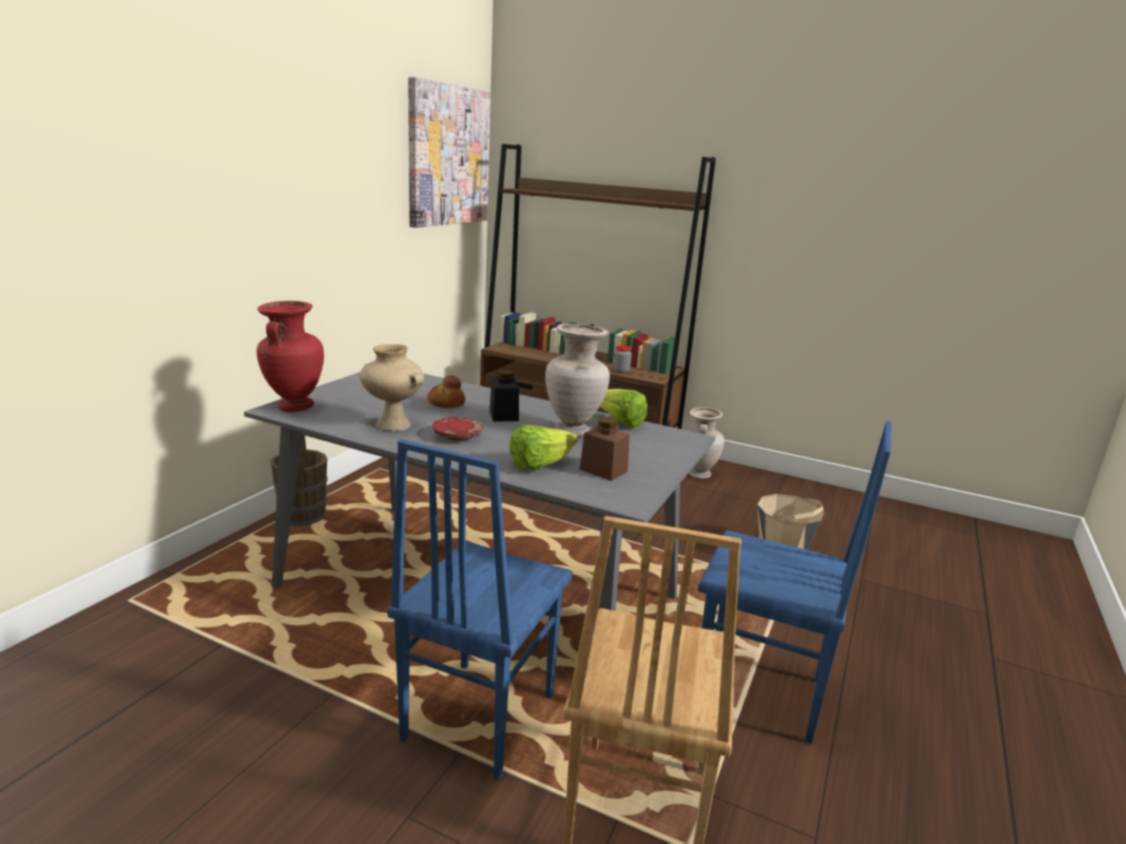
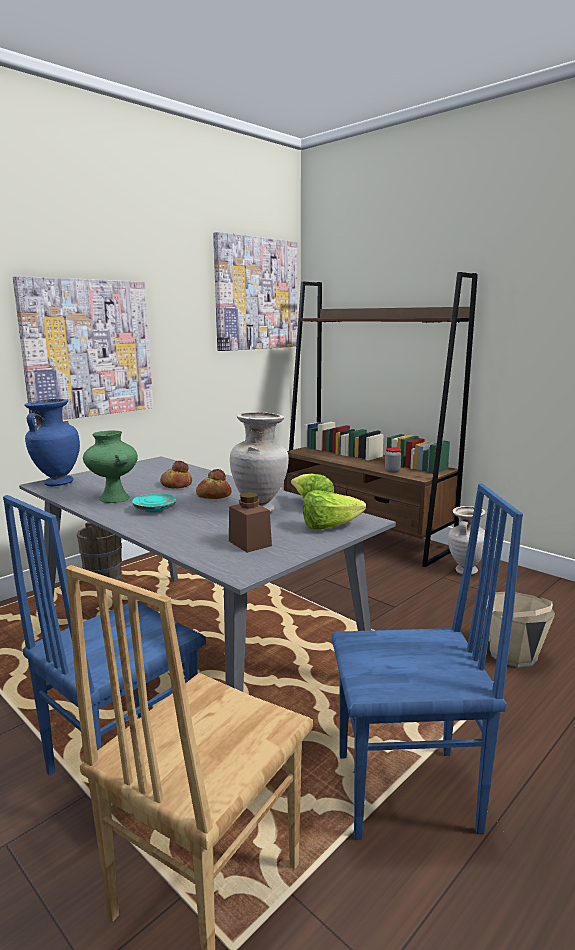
camera: 20 degrees right, 5 degrees down
(278, 227) = (88, 348): none -> picture
(294, 407) = (57, 483): red vase -> blue vase
(392, 425) = (113, 498): beige vase -> green vase
(457, 436) = (155, 509): red plate -> turquoise plate
(503, 415) = (213, 495): black jar -> bread
(539, 465) = (197, 535): lettuce -> lettuce (329, 527)
(759, 693) = (408, 794): blue chair -> blue chair turned 45 degrees counterclockwise

